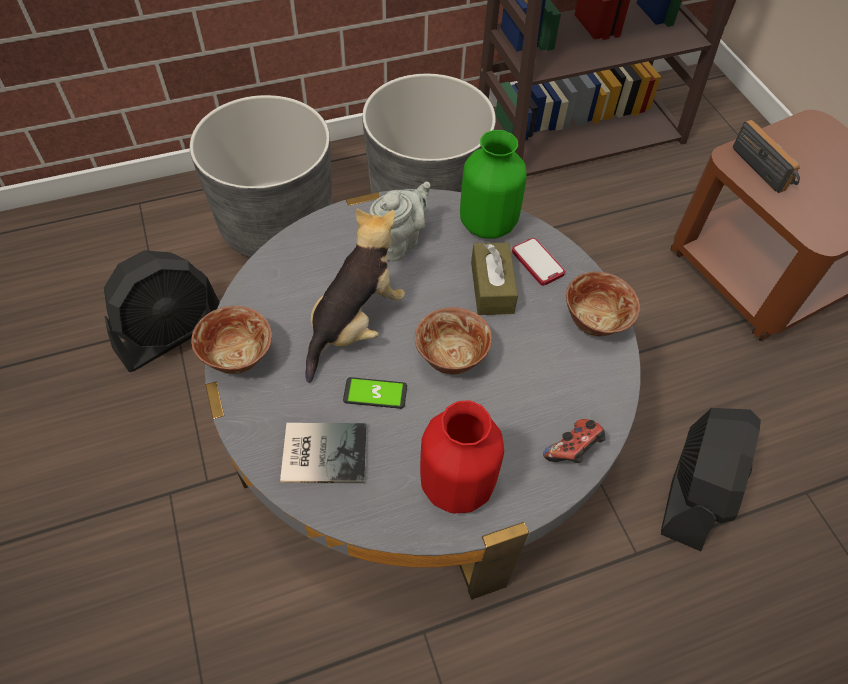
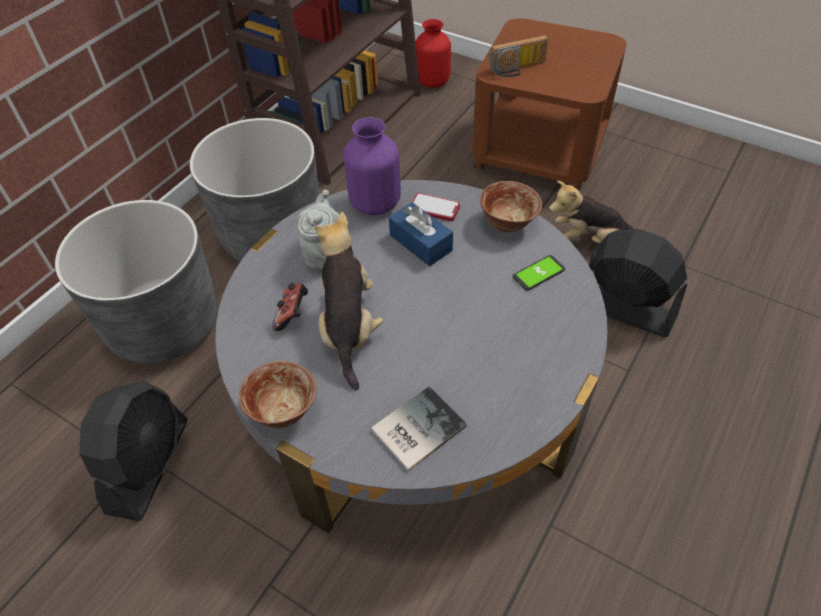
camera: 35 degrees left, 5 degrees down
(375, 393) = (412, 364): phone -> phone (538, 273)
(451, 358) = (440, 306): bowl -> none
(458, 485) = (527, 381): red vase -> red vase (433, 82)
(487, 224) = (375, 204): green vase -> purple vase
(492, 287) = (420, 243): brown tissue box -> blue tissue box
(573, 450) = (574, 309): game controller -> game controller (293, 314)
(694, 490) = (624, 307): black fan -> black fan turned 45 degrees counterclockwise
(723, 397) = (588, 240): none -> plush toy
(765, 168) = (517, 69): radio -> radio turned 135 degrees clockwise

